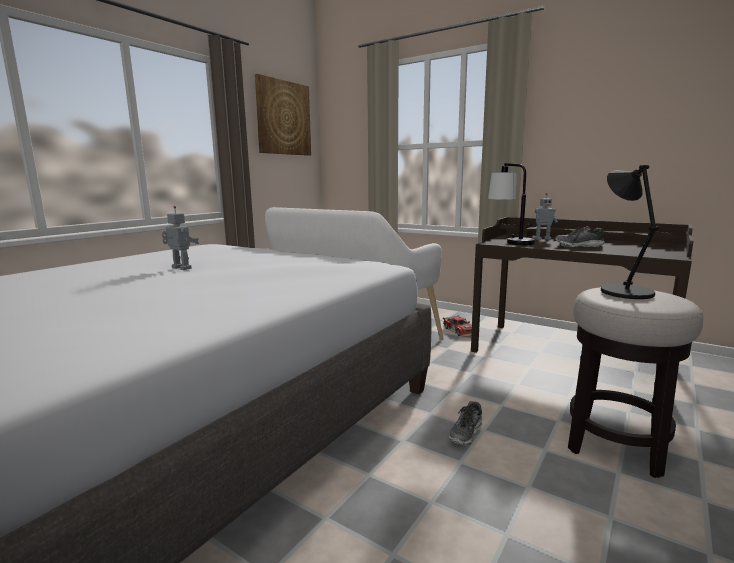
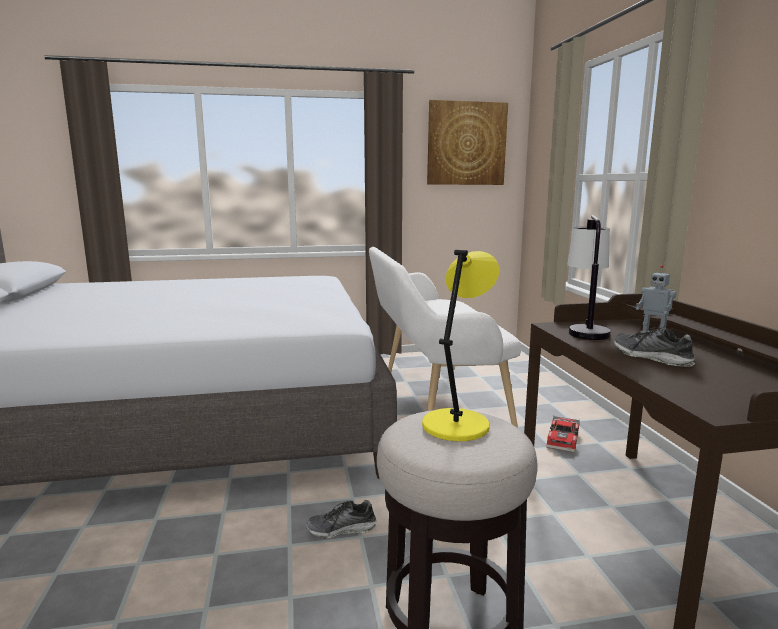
camera: 45 degrees right, 0 degrees up
(180, 268) = (228, 294): toy robot -> none
(624, 292) = (457, 424): black table lamp -> yellow table lamp

